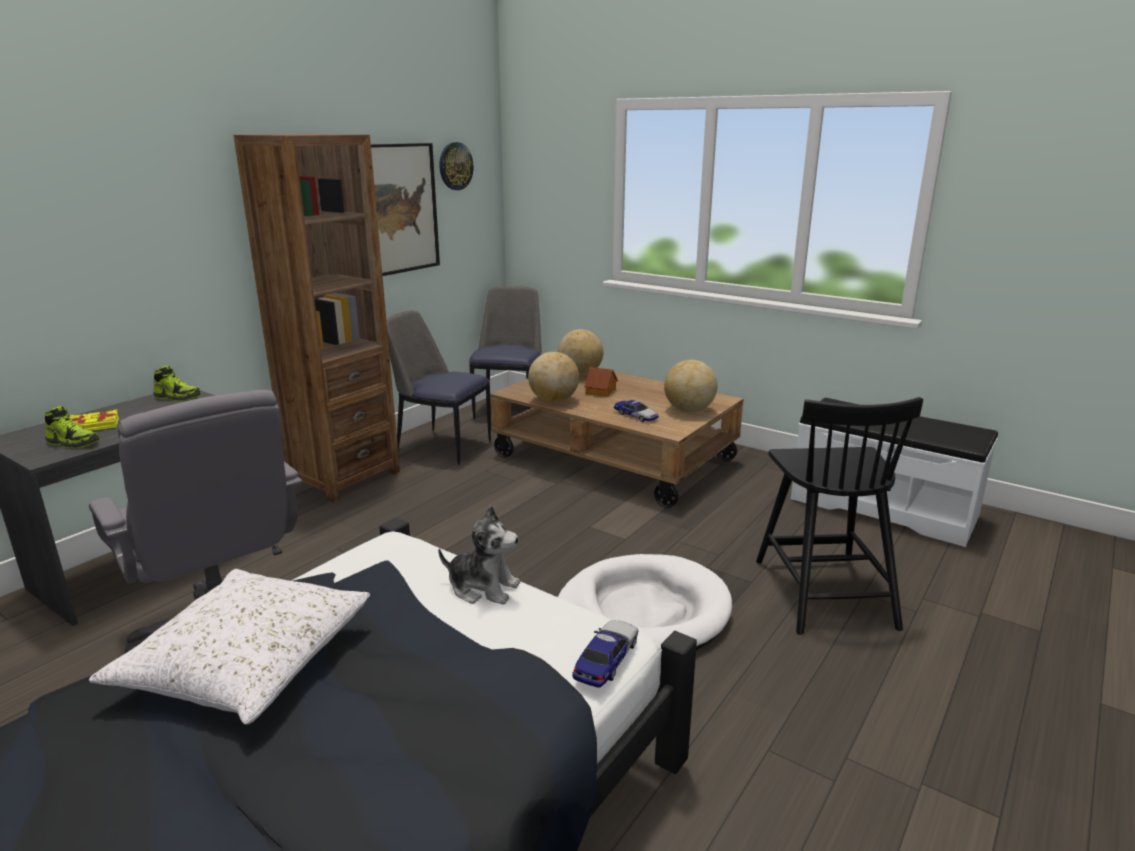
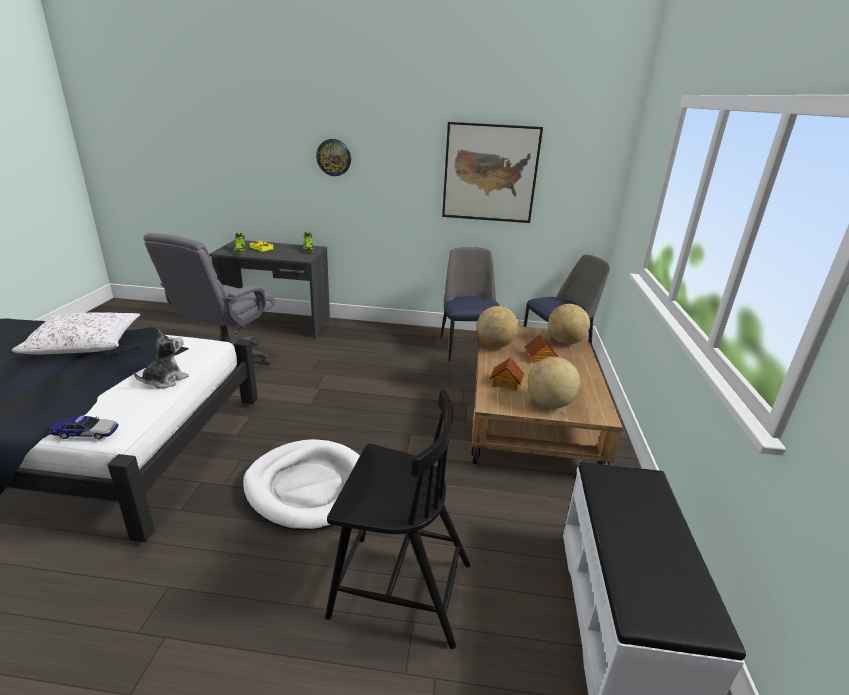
camera: 60 degrees right, 5 degrees up
(343, 477) = (396, 334): brown bookcase -> none
(455, 166) = (569, 148): wall clock -> wall clock (334, 157)
(483, 588) = (165, 380): plush toy -> plush toy turned 135 degrees counterclockwise
(635, 416) = (506, 382): toy car -> toy house
(823, 591) = (399, 588): black chair -> black chair turned 135 degrees counterclockwise

